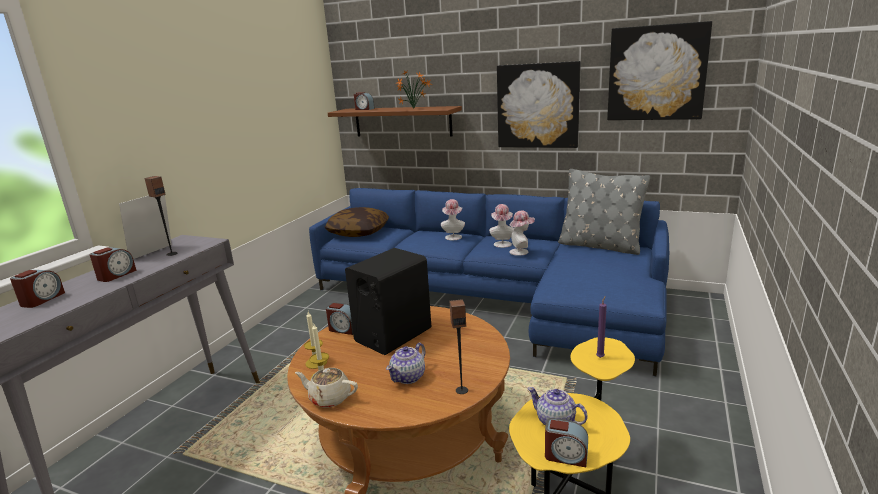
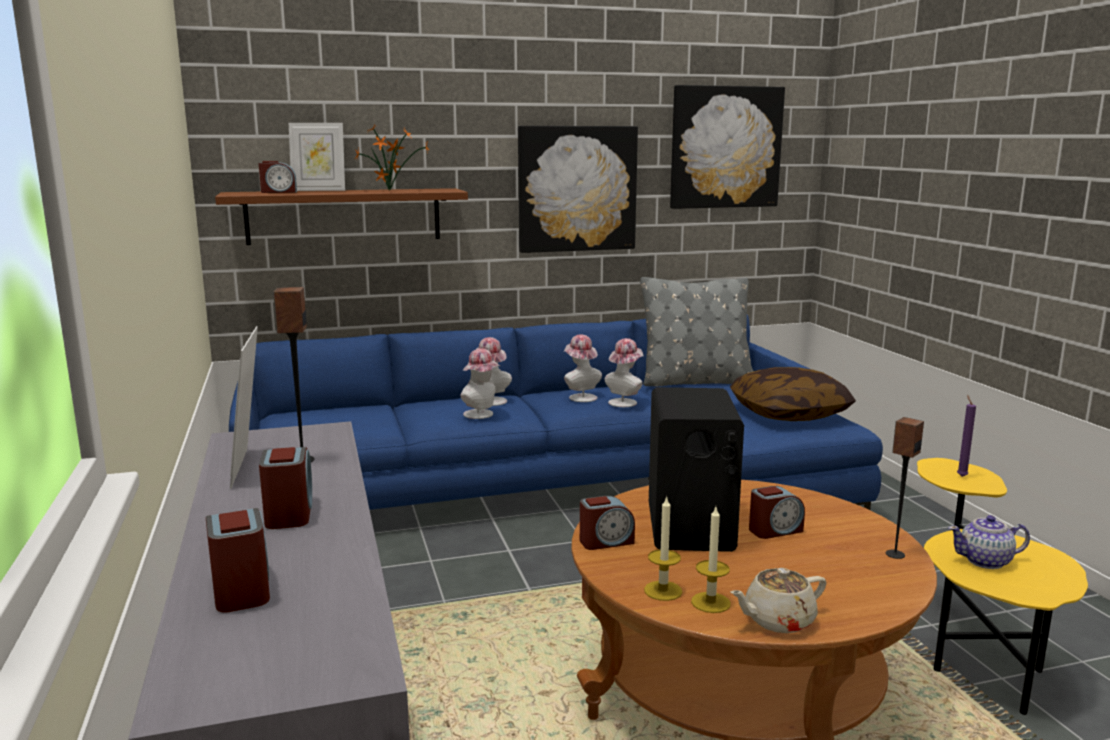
camera: 40 degrees left, 5 degrees down
(358, 232) = (307, 421): pillow -> pillow (789, 413)
(388, 107) = (319, 190): none -> picture frame
(408, 377) = (813, 563): teapot -> none
(433, 244) = (482, 415): none -> hat
(566, 456) = (1051, 586): alarm clock -> alarm clock (774, 530)

